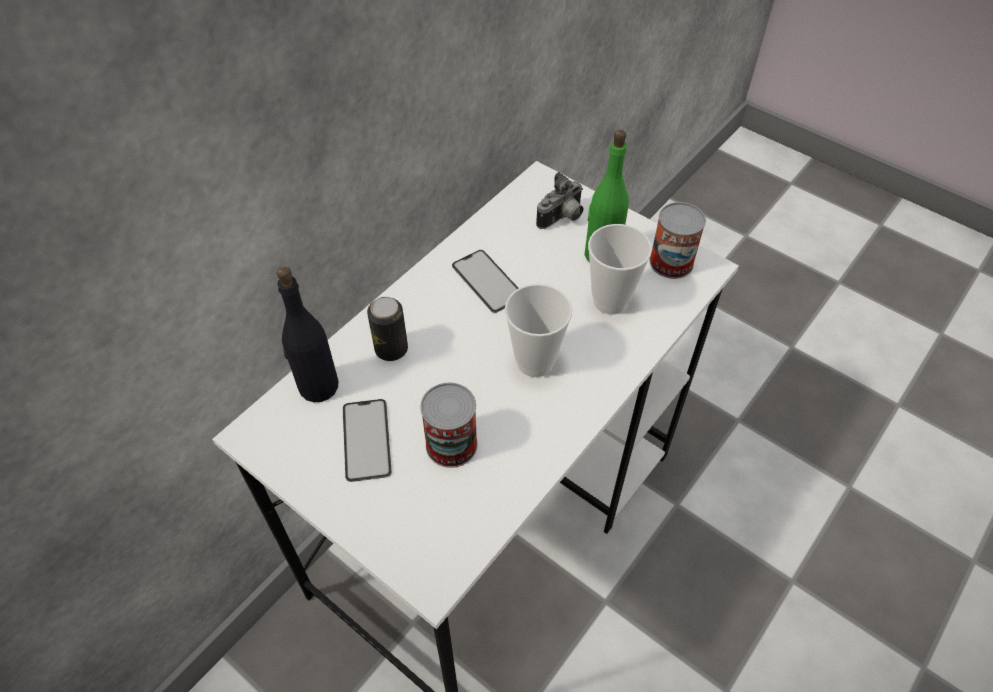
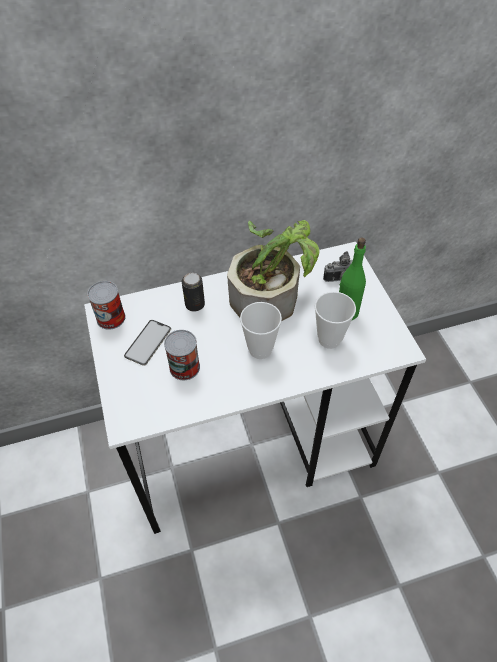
camera: 35 degrees right, 0 degrees up
(318, 386) = (147, 304): black bottle -> none
(487, 281) = (271, 294): phone -> potted plant
(671, 262) = (385, 336): can -> can (111, 318)

